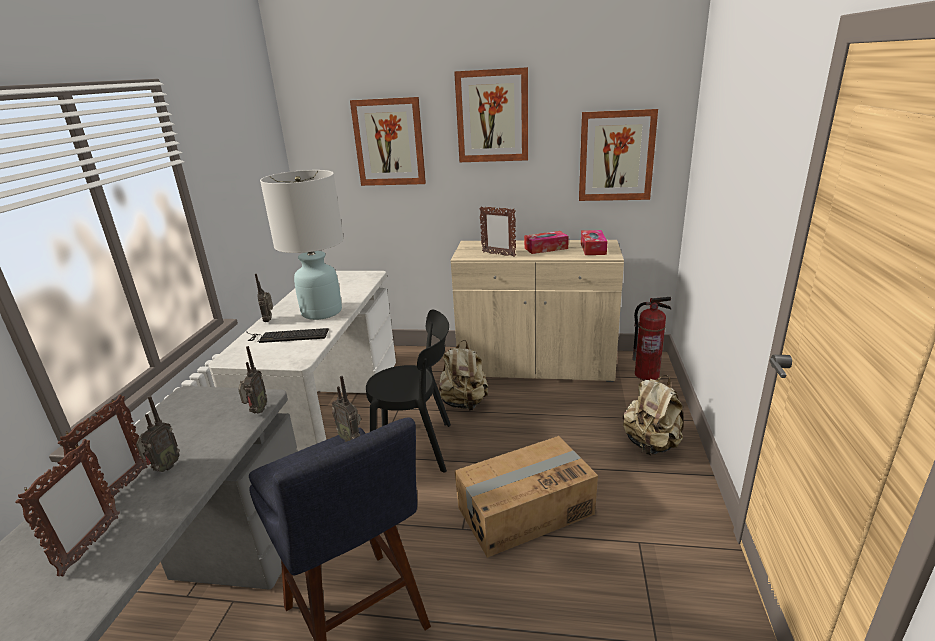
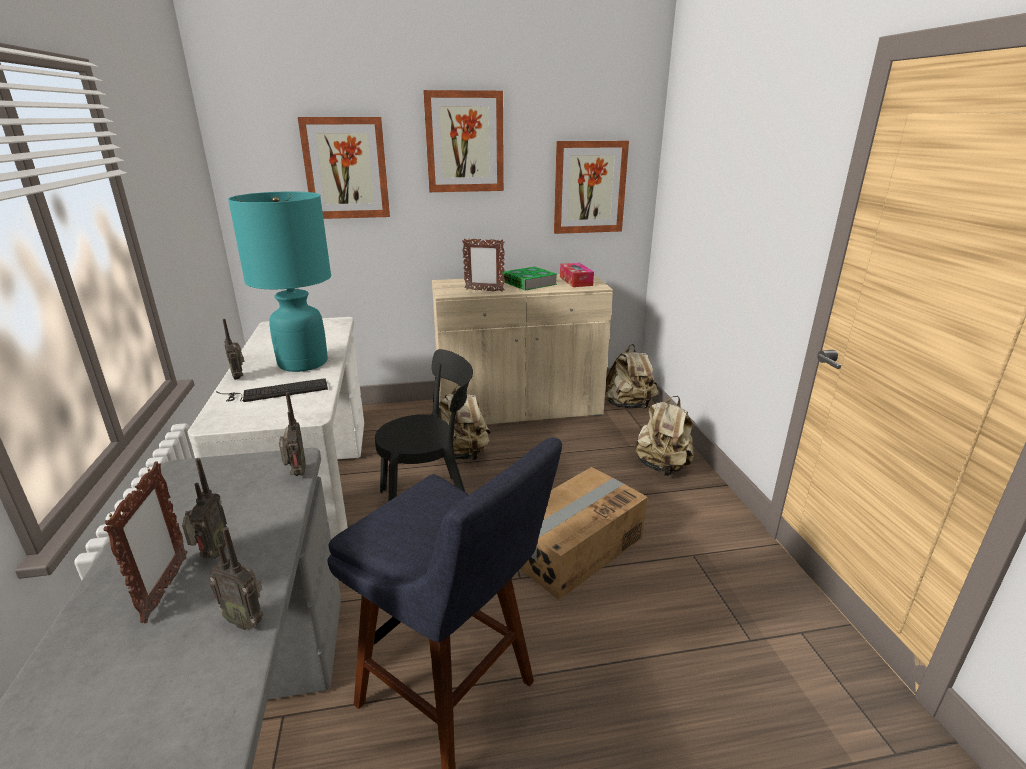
camera: 20 degrees left, 0 degrees up
(90, 545) = (167, 663): picture frame -> none
(321, 312) = (303, 363): white table lamp -> turquoise table lamp
(351, 439) = (436, 485): radio -> radio (246, 620)
(546, 248) = (529, 283): tissue box -> book
(646, 375) = (628, 405): fire extinguisher -> beige backpack

